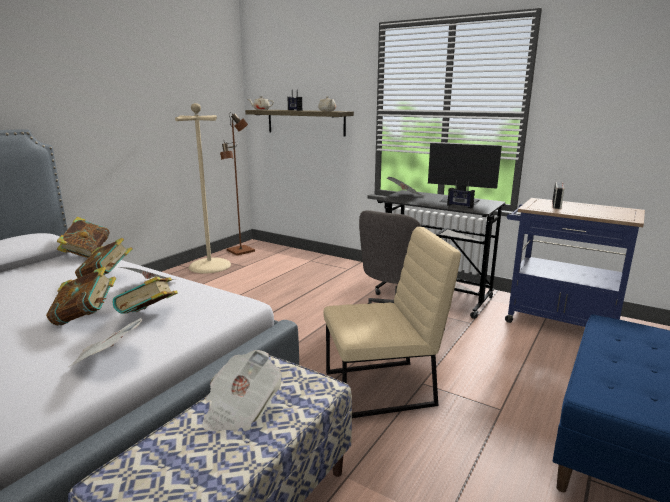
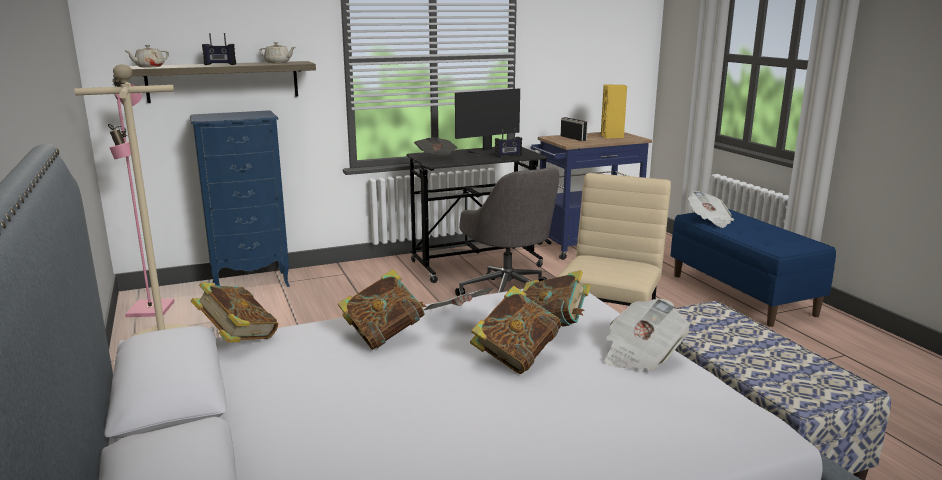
camera: 55 degrees left, 0 degrees up
(240, 251) = (150, 309): brown floor lamp -> pink floor lamp
(240, 410) = (726, 341): newspaper -> newspaper (709, 221)
(297, 256) = (251, 285): none -> blue dresser
(606, 212) = (612, 136): none -> yellow speaker

